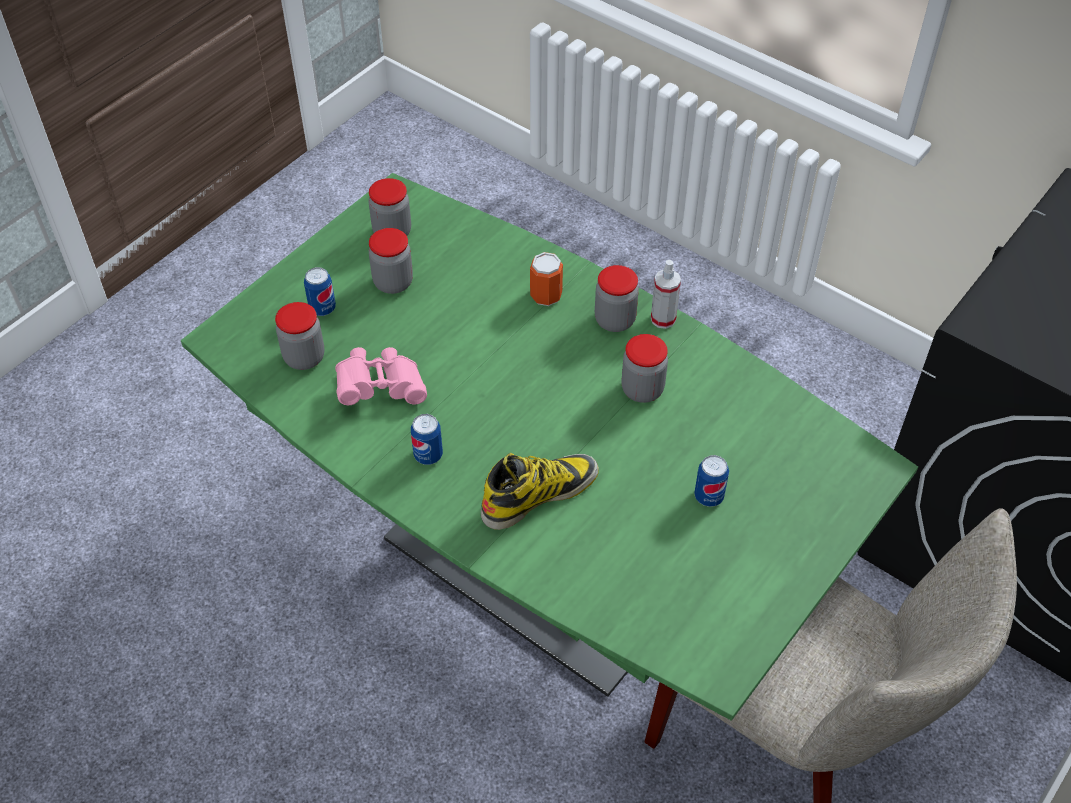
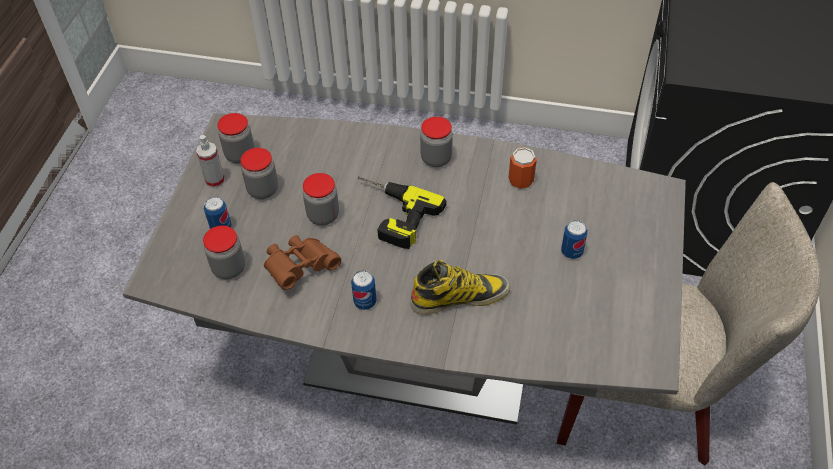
camera: 25 degrees left, 0 degrees up
(380, 388) = (300, 268): pink binoculars -> brown binoculars
(518, 366) = (390, 214): none -> power drill
(535, 567) = (419, 359): green dining table -> grey dining table
(539, 494) = (459, 297): boot -> boot turned 45 degrees clockwise
(546, 295) = (378, 159): can -> can (520, 181)
(642, 389) = (484, 198): jar -> jar (323, 215)
(663, 319) = (467, 146): spray bottle -> spray bottle (215, 180)

